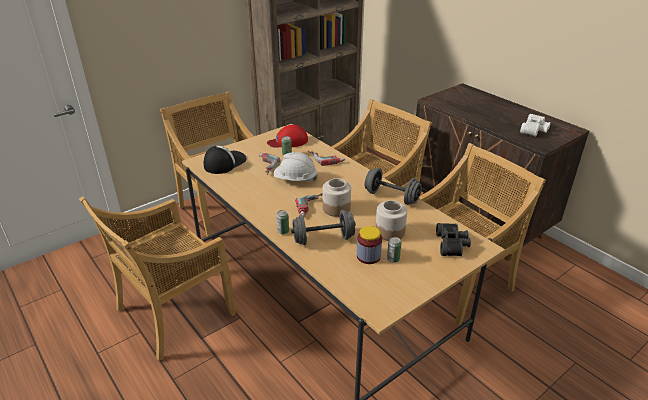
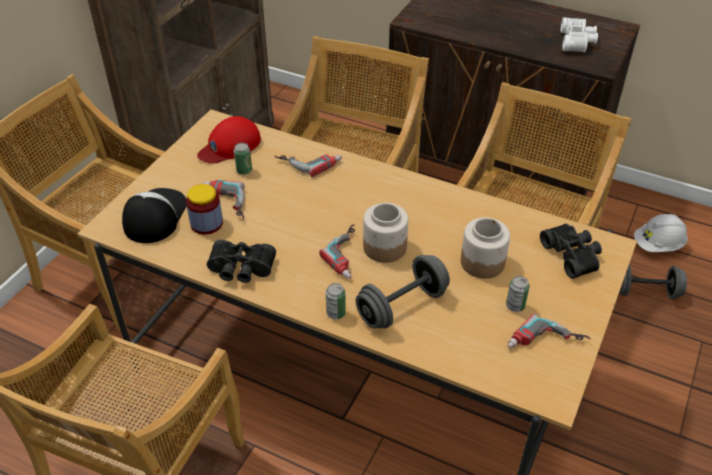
camera: 25 degrees left, 10 degrees up
(248, 197) = (241, 270): none -> black binoculars
(295, 179) = (290, 214): white hard hat -> white hard hat (658, 245)
(368, 256) = (481, 313): jar -> jar (206, 223)
(391, 197) = (447, 202): grey dumbbell -> grey dumbbell (645, 292)
(397, 284) = (546, 345): none -> power drill

